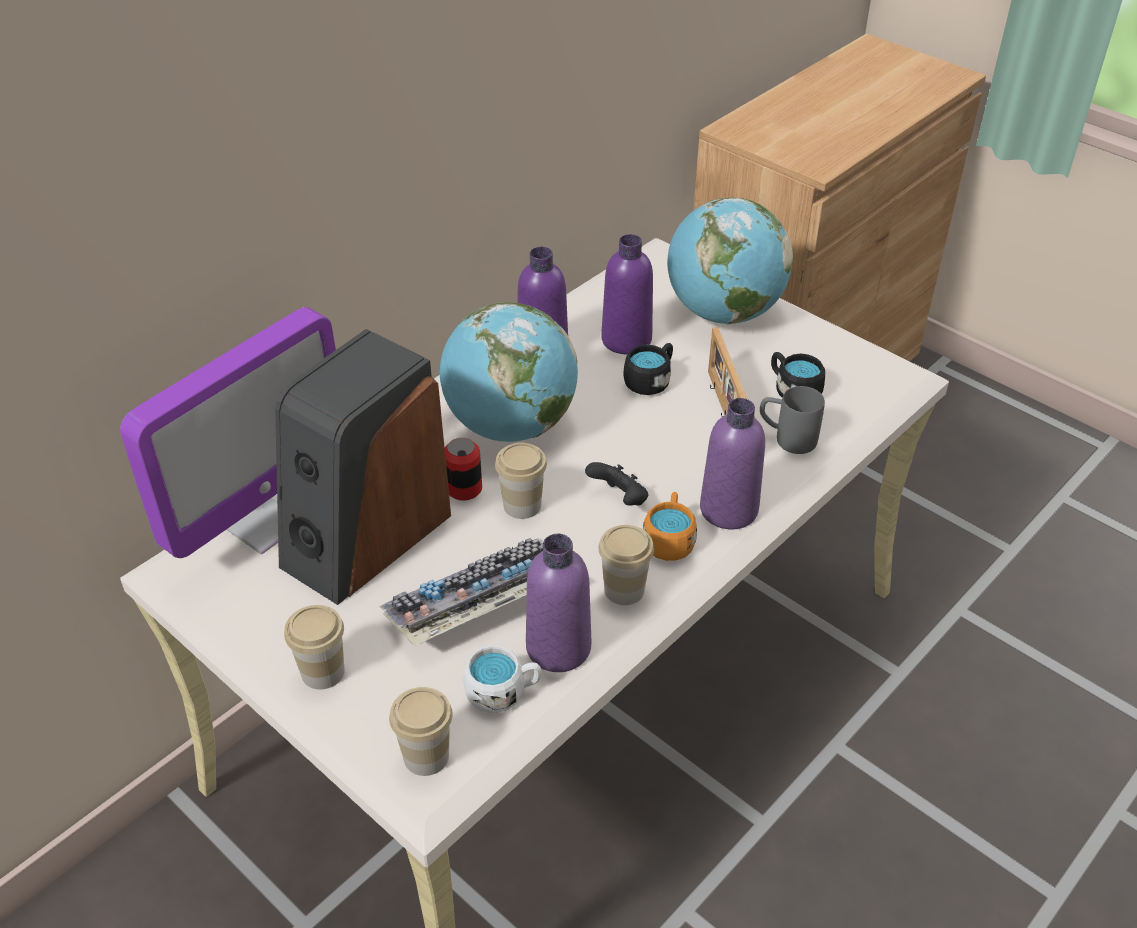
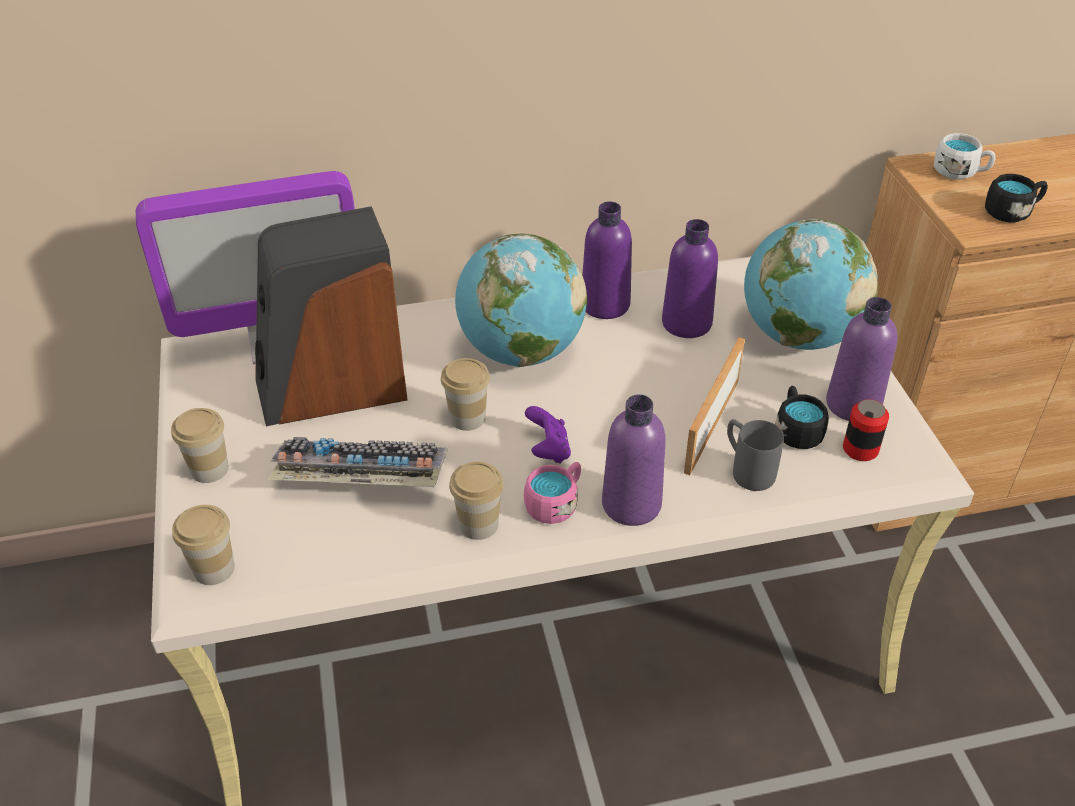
camera: 35 degrees right, 0 degrees up
(464, 488) = (437, 384): can -> can (860, 449)
(503, 692) = (311, 553): white mug -> white mug (960, 172)
(558, 647) = (383, 542): purple bottle -> purple bottle (853, 404)
(619, 499) = (548, 450): black game controller -> purple game controller
(651, 380) = (673, 366): black mug -> black mug (1012, 212)
(669, 539) = (556, 503): orange mug -> pink mug

